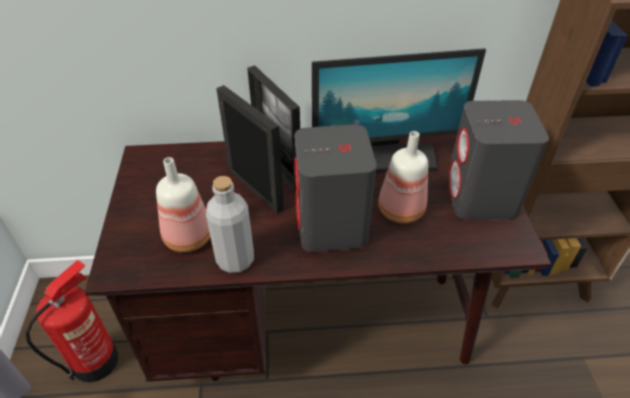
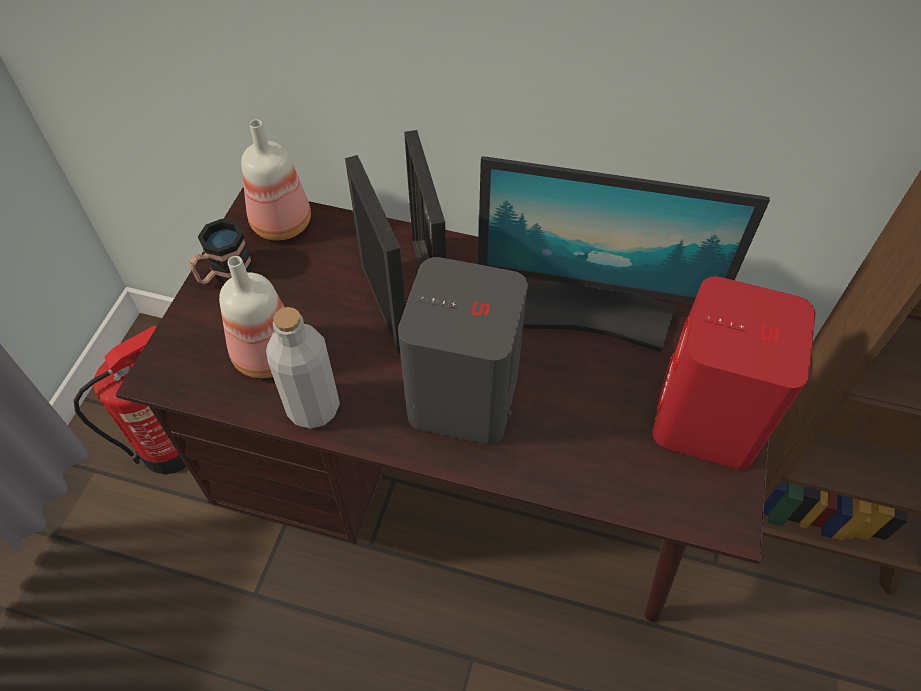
camera: 20 degrees right, 10 degrees up
(135, 197) = (224, 273): none -> mug
(399, 210) = (572, 401): bottle -> bottle (280, 223)
(481, 198) = (707, 419): grey speaker -> red speaker

